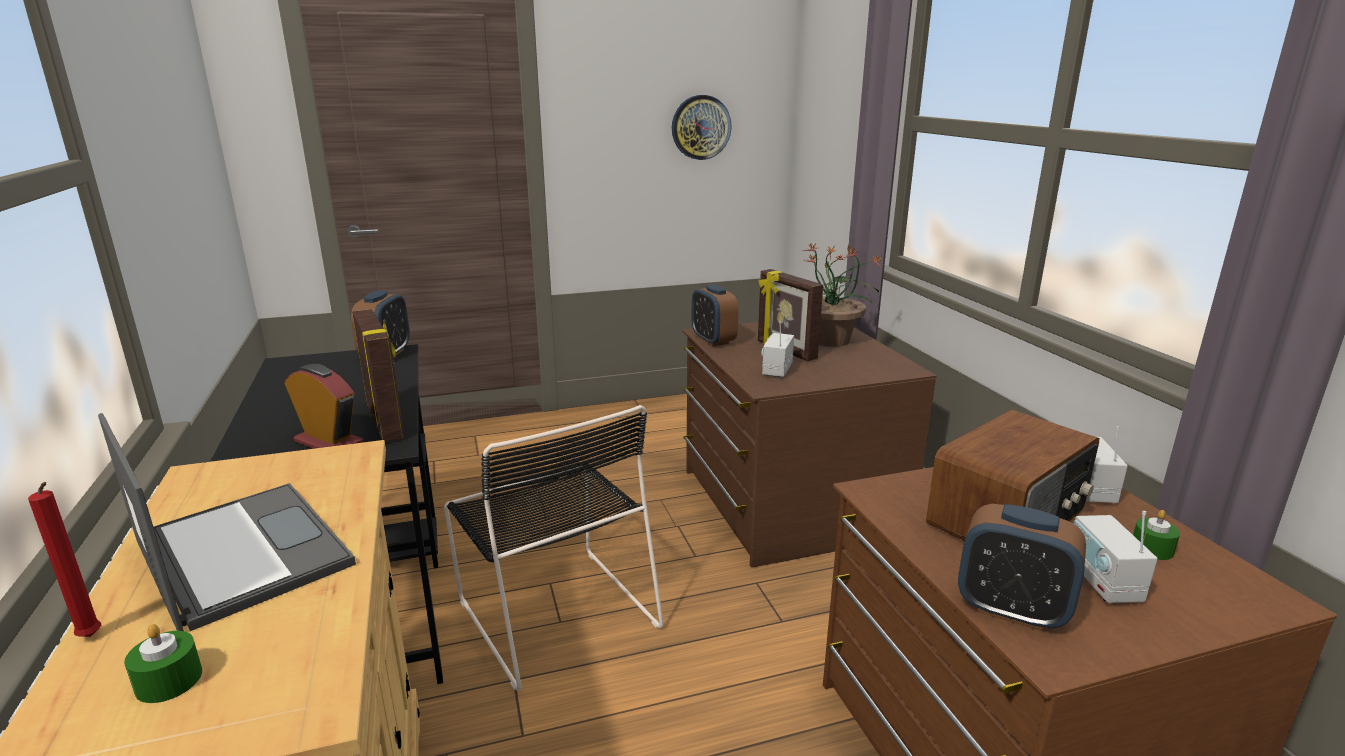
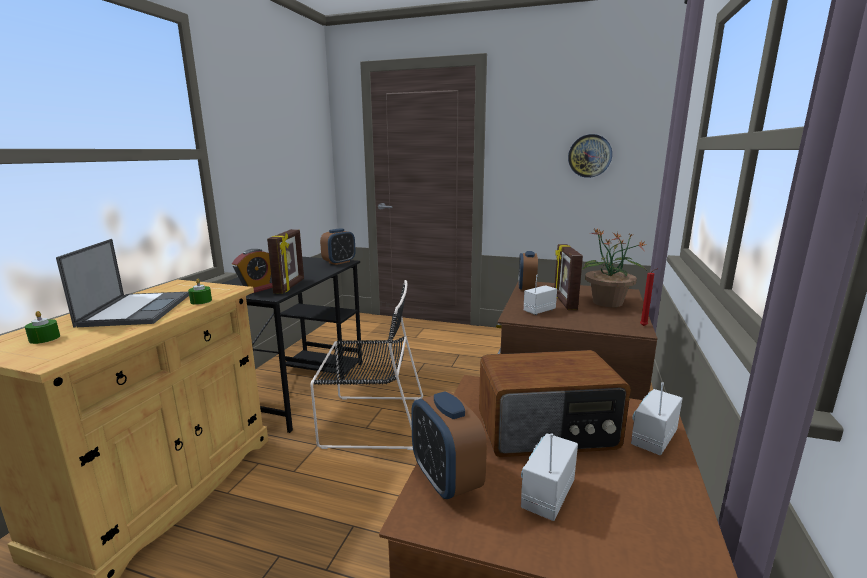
camera: 35 degrees right, 5 degrees down
(92, 638) = (58, 320): red candle -> red candle (644, 326)
(329, 443) = (257, 289): alarm clock -> alarm clock turned 60 degrees clockwise
(555, 609) = (370, 421): black chair -> black chair turned 90 degrees counterclockwise
(1152, 549) = (636, 496): green candle -> green candle (201, 301)

